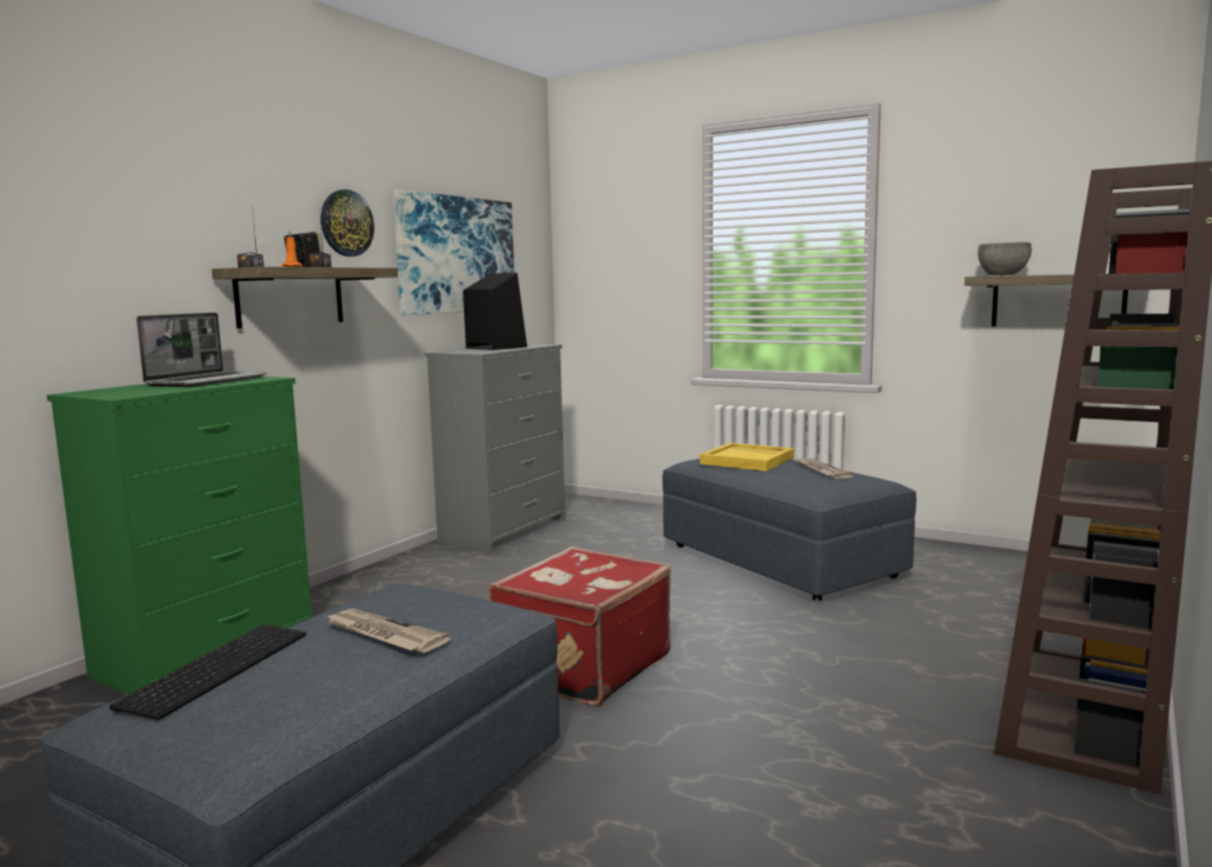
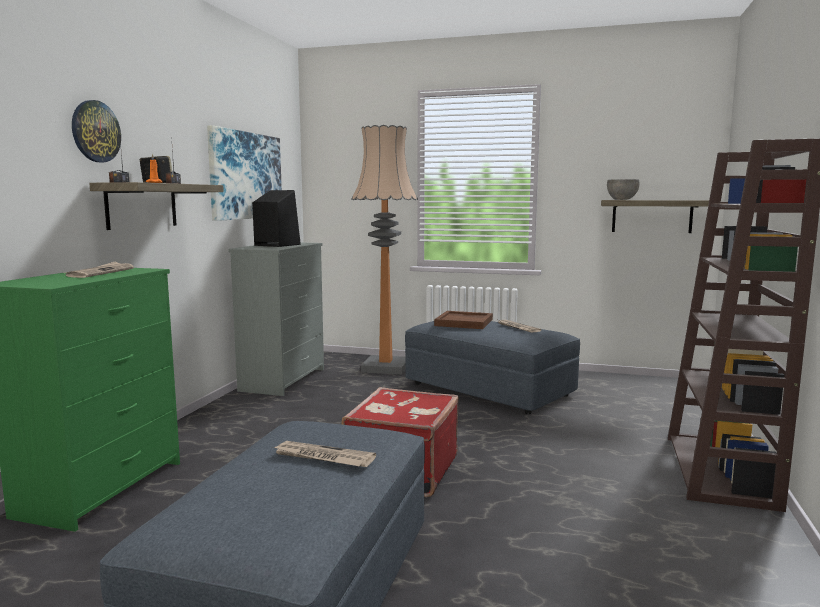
camera: 15 degrees left, 0 degrees up
(207, 381) = (100, 272): laptop -> newspaper
(215, 667) = (215, 492): keyboard -> none
(346, 223) = (178, 149): wall clock -> wall clock (95, 131)
(650, 521) = (386, 367): none -> floor lamp
(748, 460) = (464, 322): yellow tray -> brown tray

